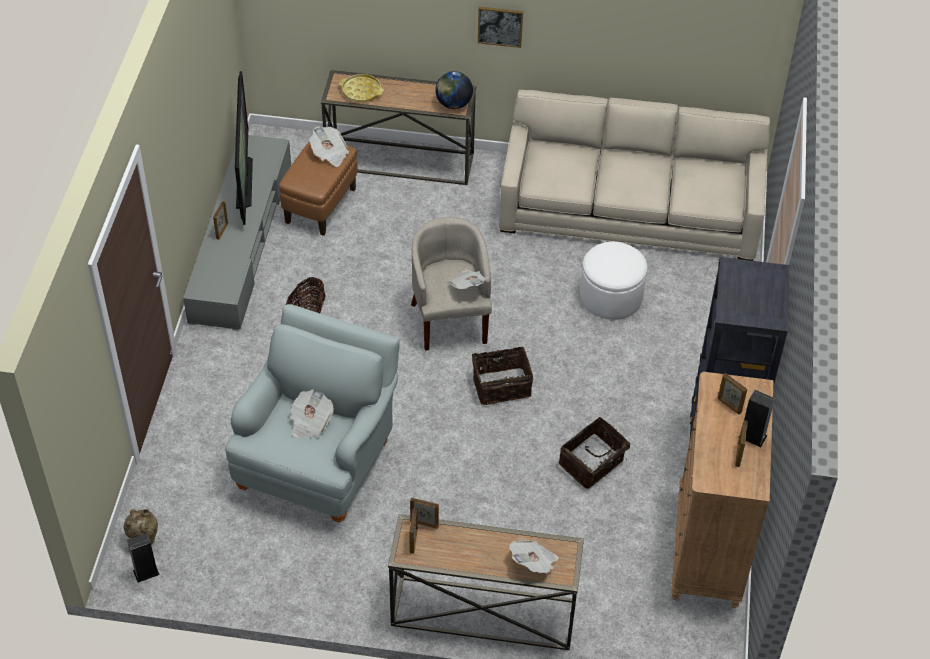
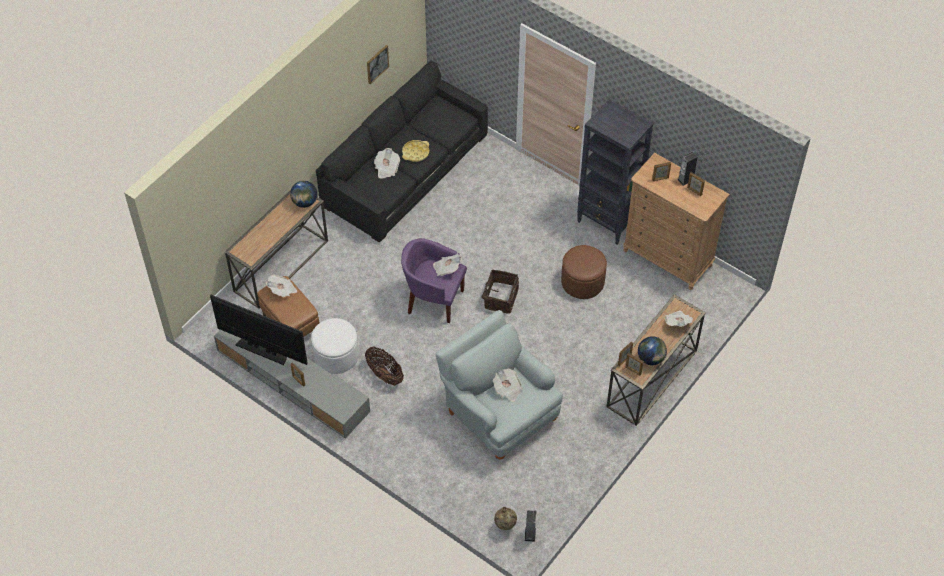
camera: 60 degrees left, 5 degrees up
(361, 91) = (257, 244): yellow tray -> yellow tray (415, 153)
(448, 555) = (651, 358): none -> globe
(450, 319) = (433, 299): beige armchair -> purple armchair
(500, 26) = (298, 137): picture -> picture (377, 64)
(583, 166) = (386, 168): none -> newspaper
(592, 463) = (582, 281): basket -> brown ottoman
(611, 296) = (468, 214): white ottoman -> white ottoman (336, 355)
(631, 208) = (405, 170): beige sofa -> black sofa

